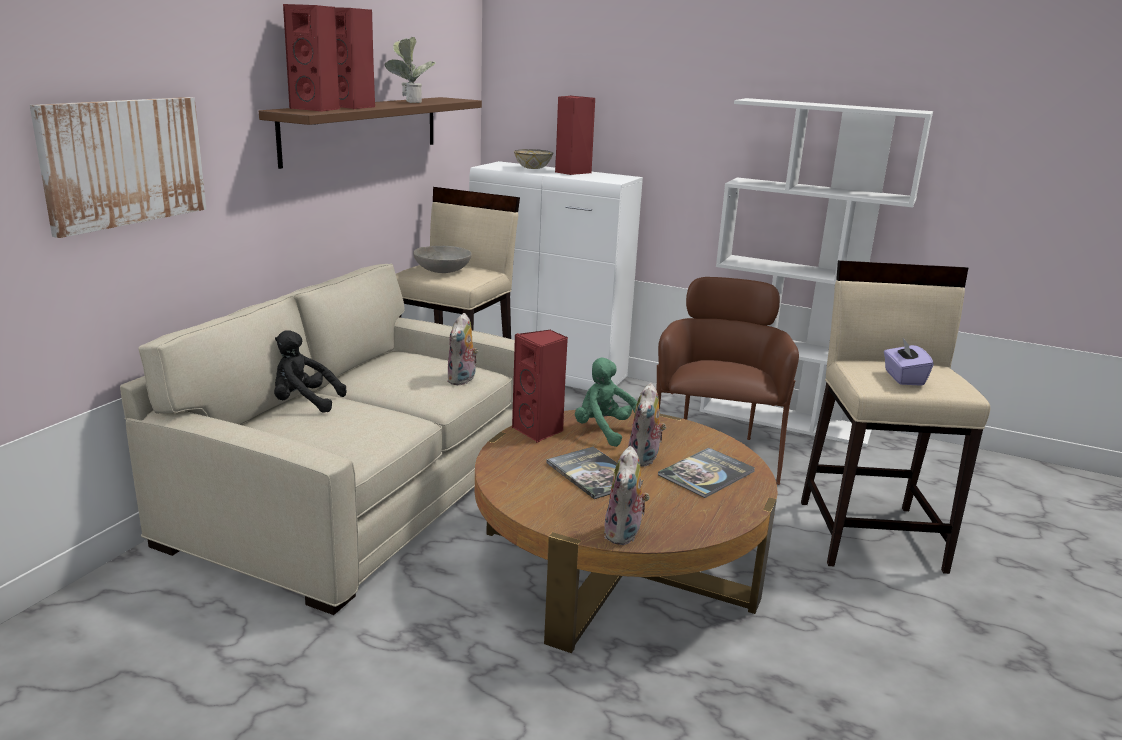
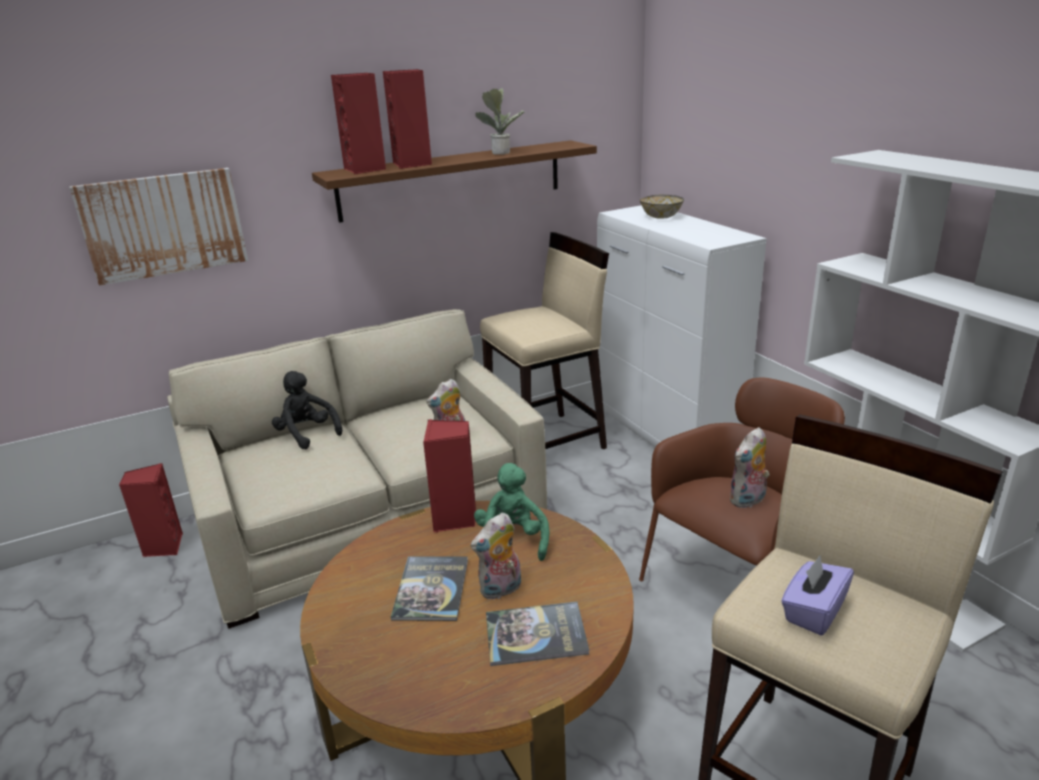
camera: 40 degrees right, 5 degrees up
(442, 270) = (527, 319): grey bowl -> none
(571, 172) = (691, 225): red speaker -> red speaker (163, 546)
(624, 534) = (358, 675): plush toy -> plush toy (748, 501)

